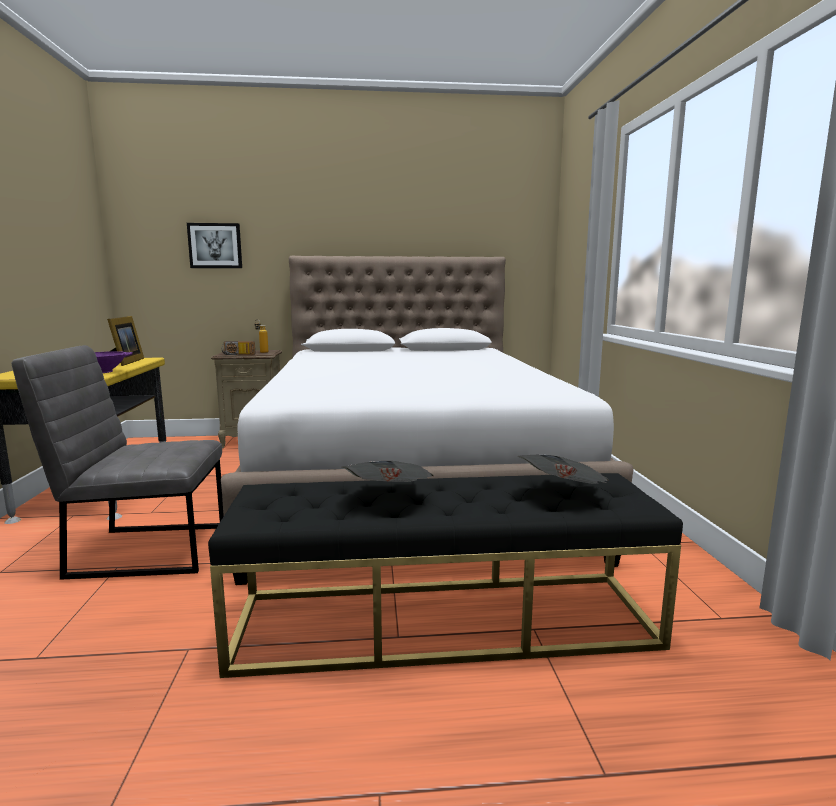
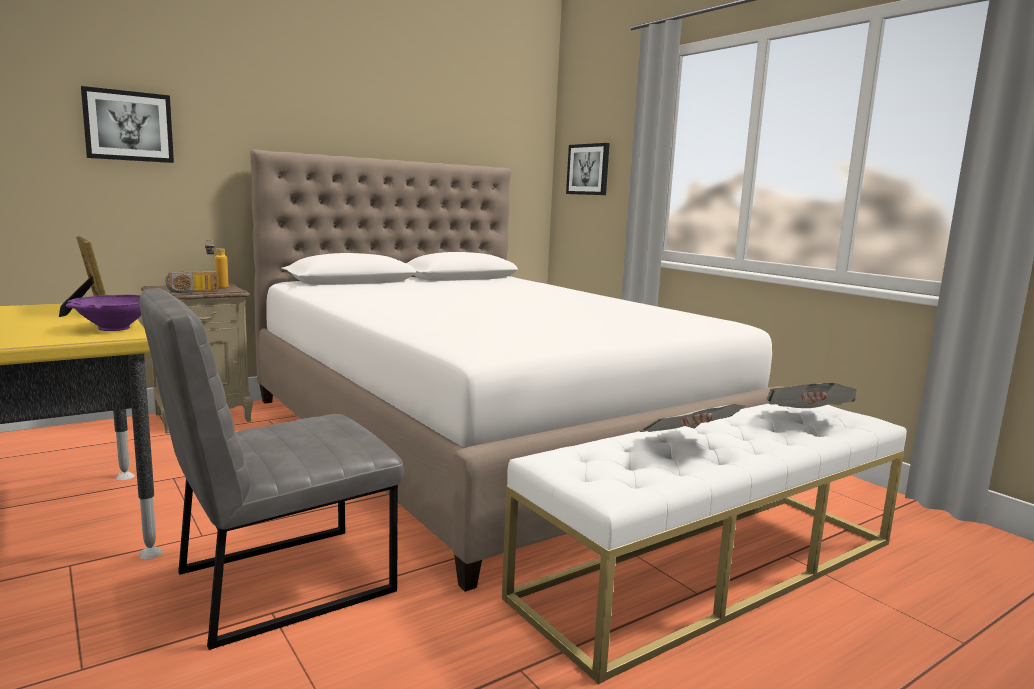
camera: 30 degrees left, 0 degrees up
(444, 621) = (714, 568): black bench -> white bench
(573, 253) = (588, 169): none -> picture

